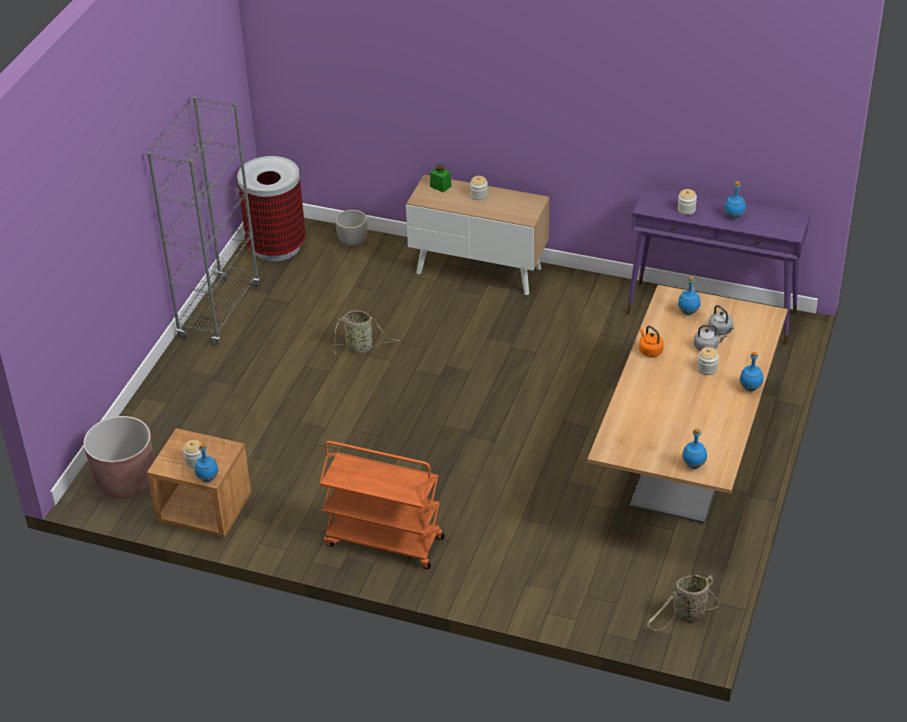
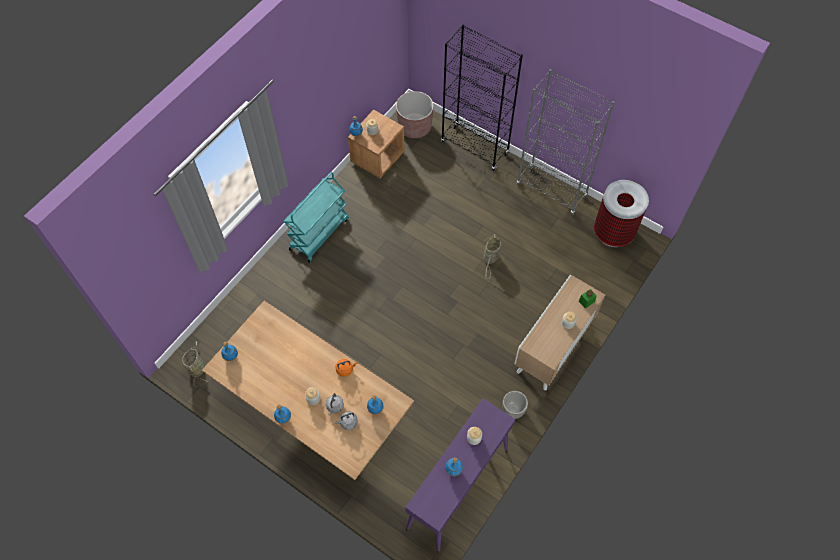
camera: 105 degrees right, 20 degrees up
(156, 403) = (475, 148): none -> black bookcase
(352, 242) = (607, 278): planter -> planter (513, 410)
(383, 542) = (319, 233): orange cart -> turquoise cart

